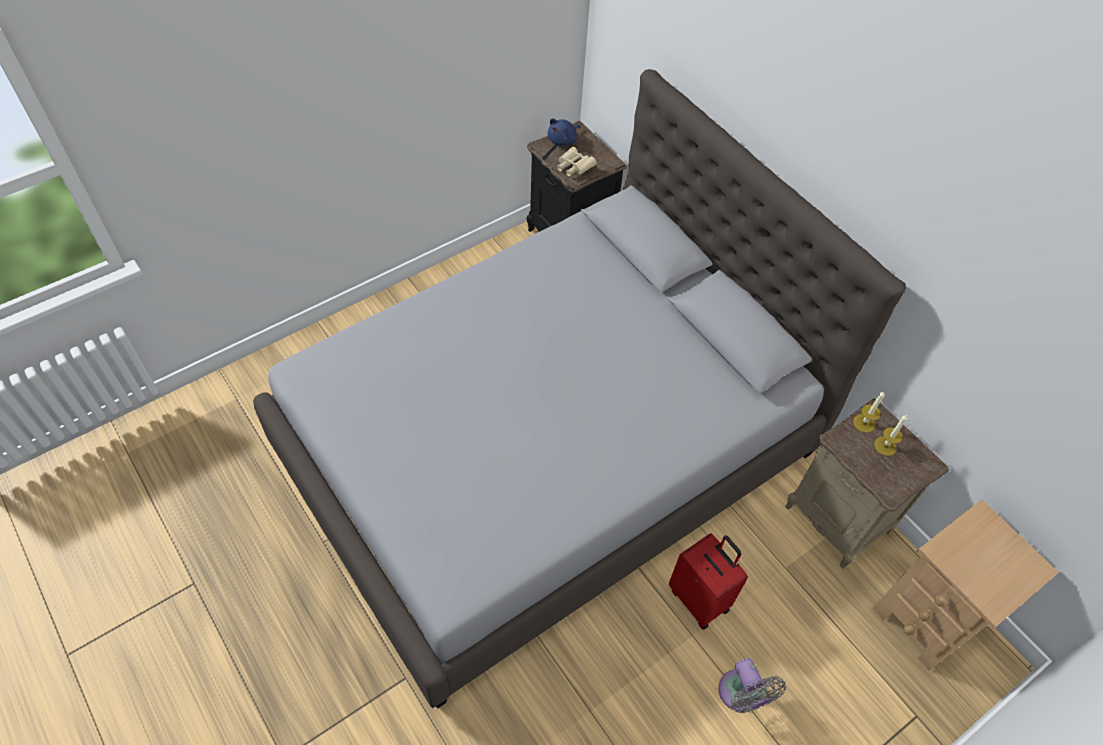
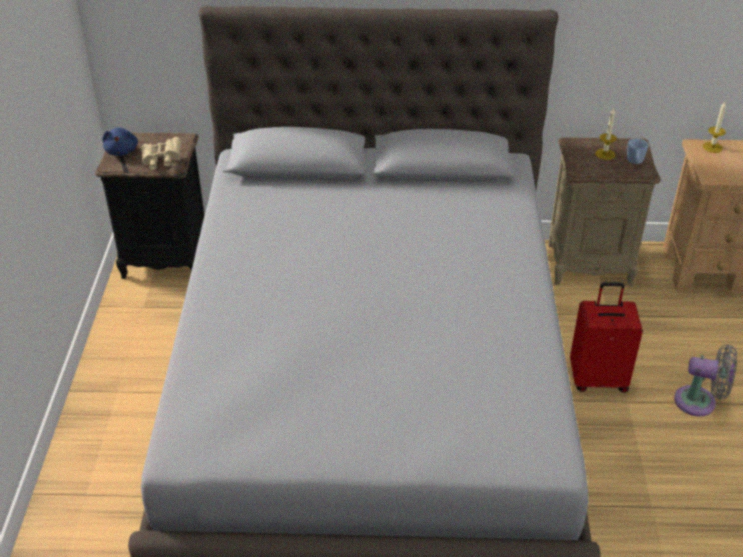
camera: 50 degrees left, 15 degrees down
(864, 423) = (577, 153): candle -> candle (712, 147)
(897, 476) = (634, 162): none -> blue mug

